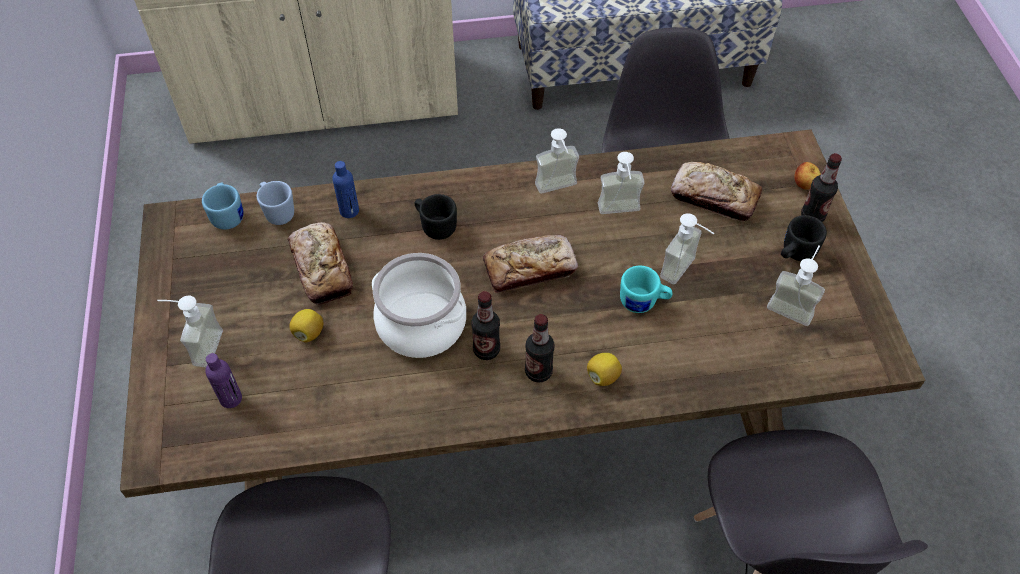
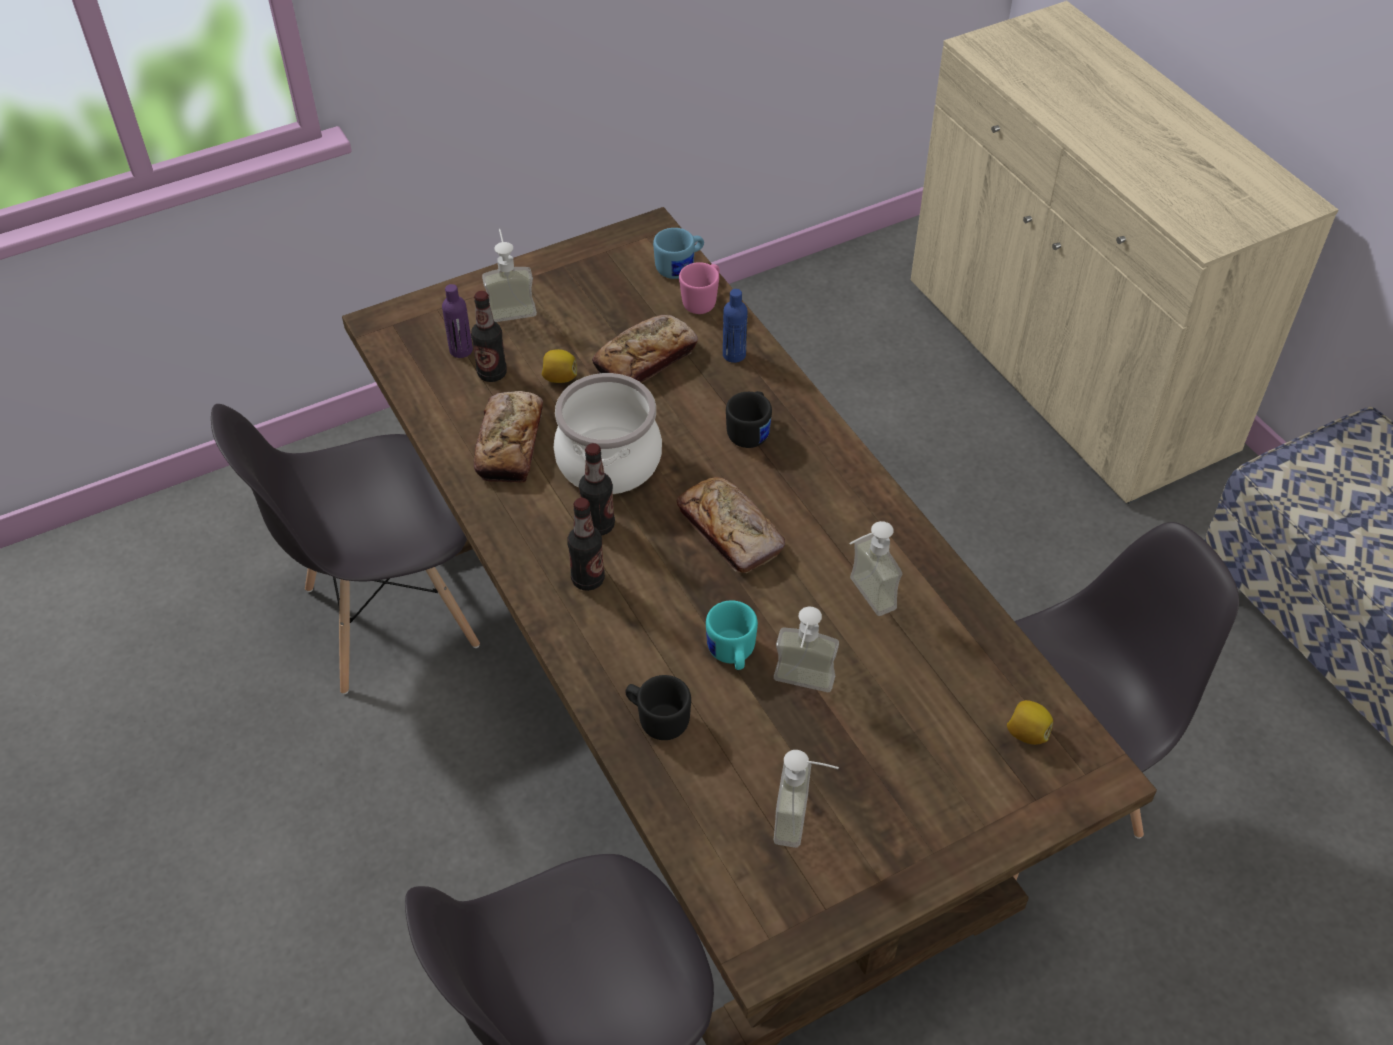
camera: 70 degrees right, 5 degrees down
(277, 212) = (702, 301): blue mug -> pink mug
(558, 190) = (867, 527): soap dispenser -> none
(602, 376) = (605, 640): lemon -> lemon (1026, 733)
(714, 197) = (947, 693): bread -> bread (510, 444)
(794, 253) = (897, 808): black mug -> black mug (657, 719)
(804, 185) = (1032, 799): apple -> none
(812, 216) = (978, 819): bottle -> bottle (492, 373)

